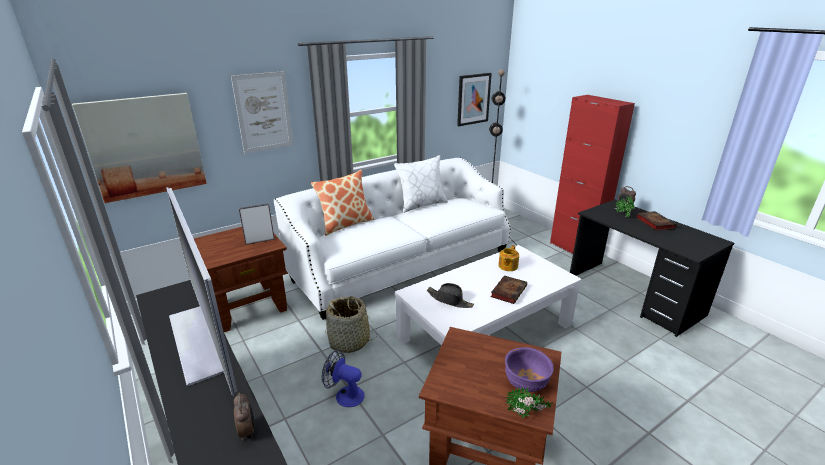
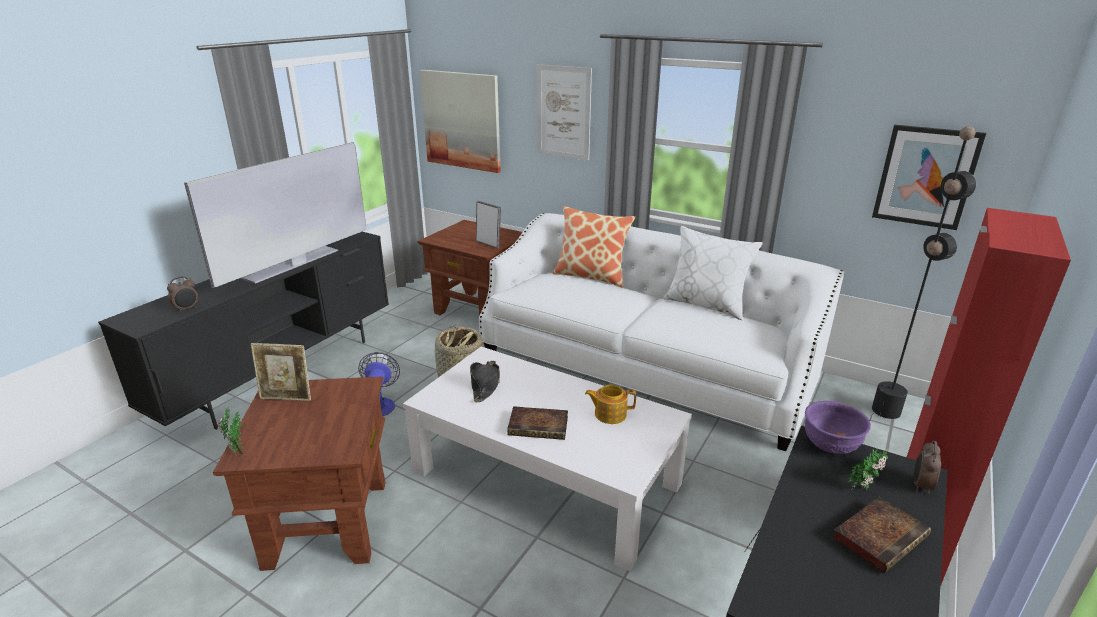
camera: 65 degrees right, 0 degrees up
(456, 381) = (287, 398): none -> picture frame
(525, 384) = (288, 443): purple bowl -> purple bowl (829, 447)

